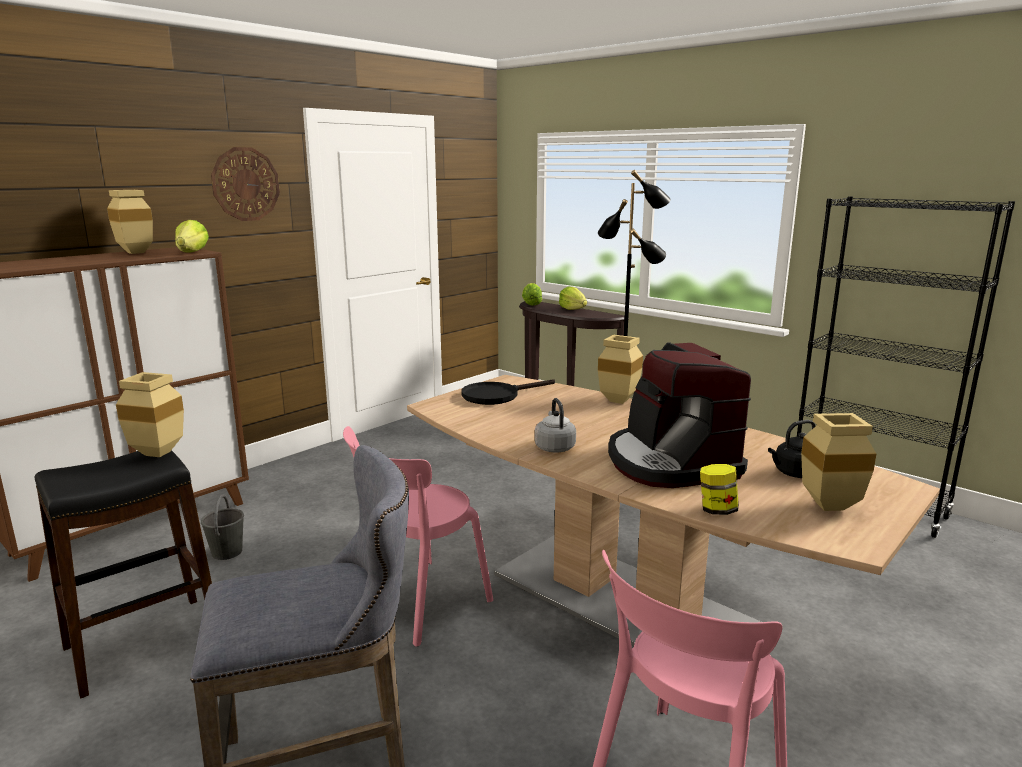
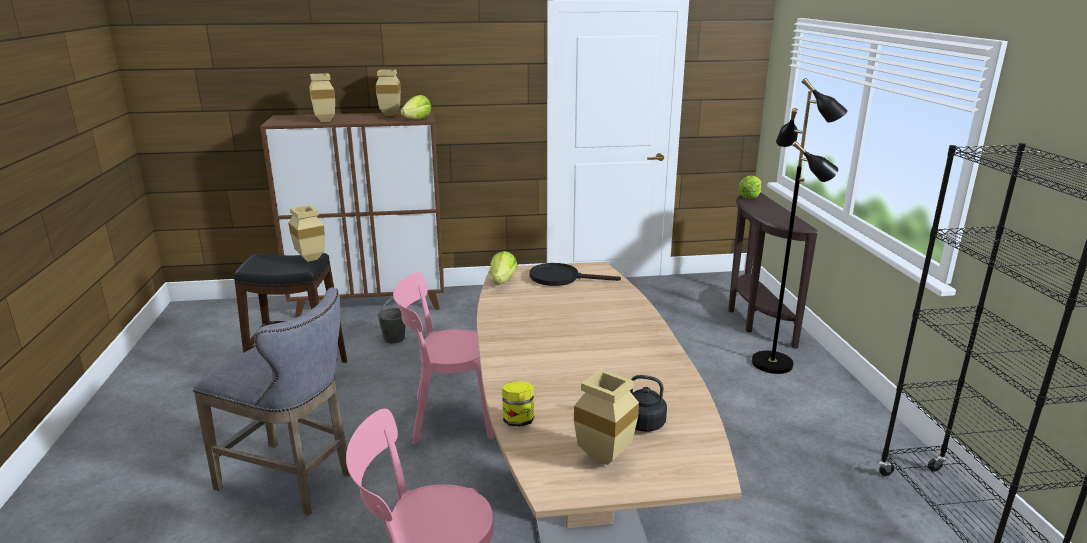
camera: 40 degrees right, 5 degrees up
(245, 184) = (488, 64): wall clock -> none
(554, 447) = (515, 332): grey kettle -> none
(573, 309) = (777, 211): lettuce -> lettuce (502, 281)
(621, 401) = (644, 312): beige vase -> beige vase (326, 121)
(670, 462) = (567, 374): coffee machine -> none

